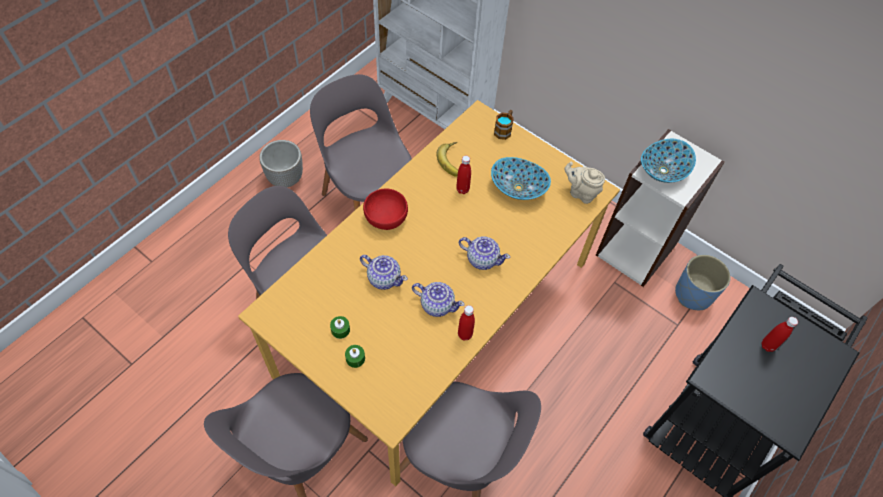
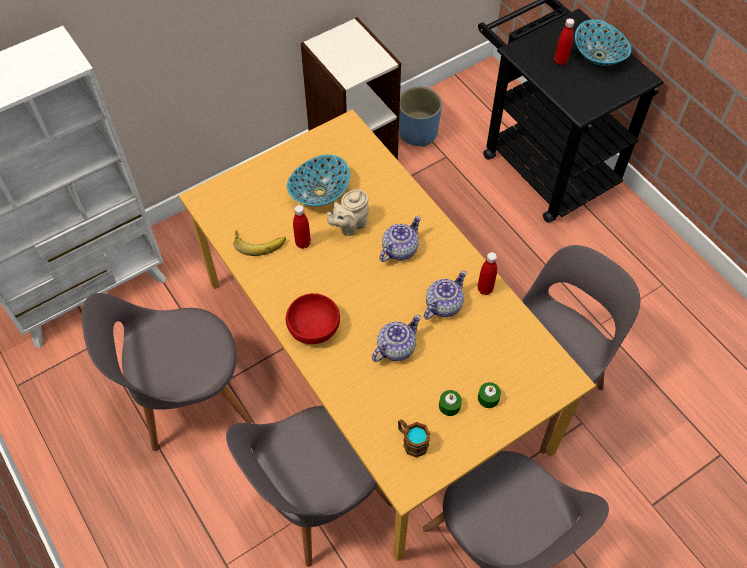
camera: 70 degrees left, 0 degrees up
(286, 178) = (109, 491): planter -> none
(504, 130) = (235, 182): mug -> mug (411, 441)
(581, 193) = (346, 141): beige teapot -> beige teapot (349, 225)
(662, 170) = (350, 65): bowl -> bowl (598, 56)

